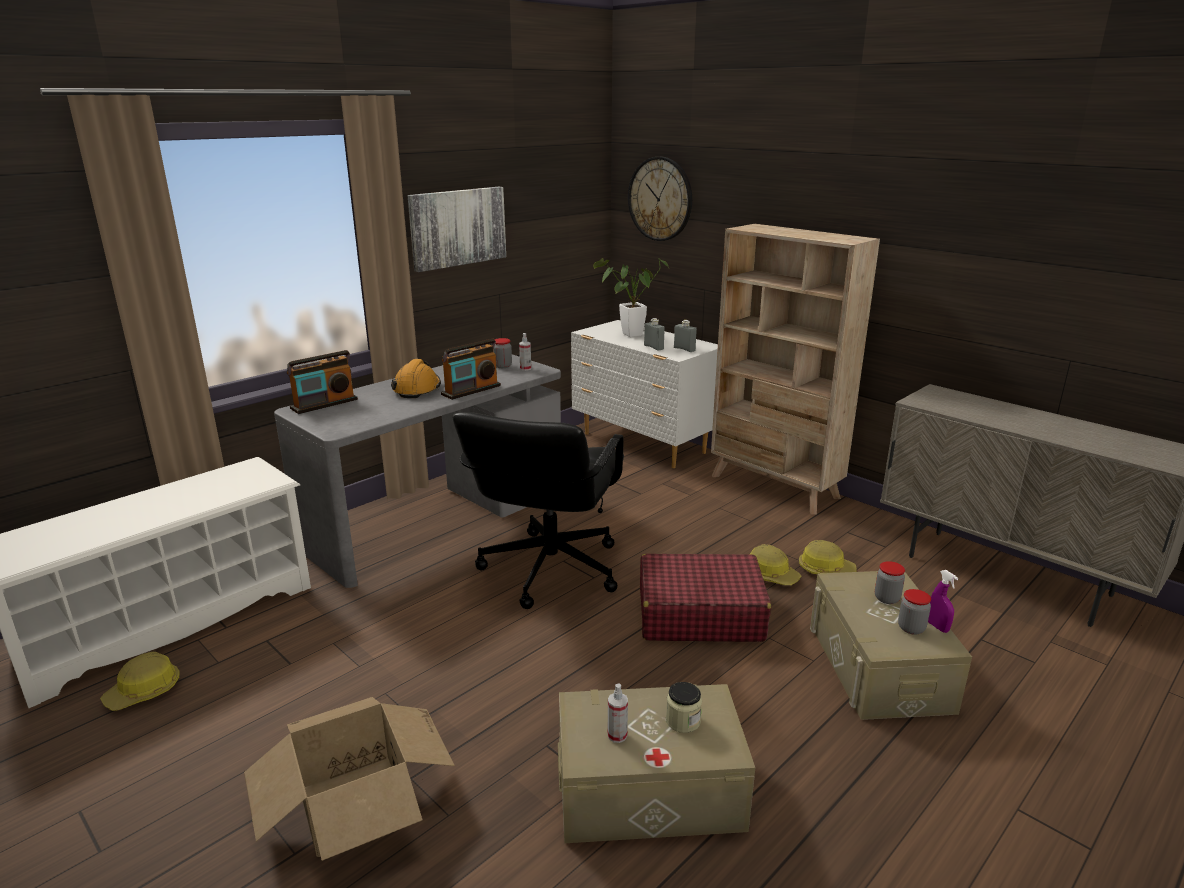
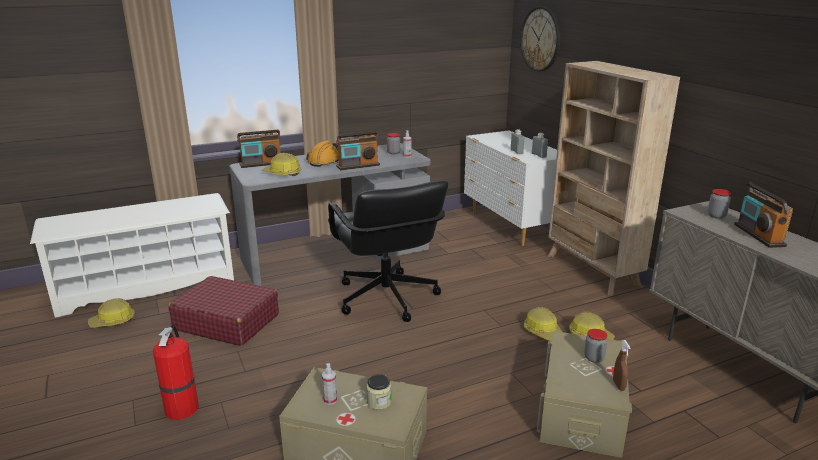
camera: 20 degrees right, 0 degrees up
(355, 803) = (182, 407): cardboard box -> fire extinguisher
(371, 415) = (282, 173): none -> hard hat
(457, 227) = (378, 52): picture -> none
(549, 569) = (386, 298): black office chair -> black office chair turned 60 degrees counterclockwise
(628, 335) = (505, 141): potted plant -> none
(699, 614) = (470, 346): red suitcase -> red suitcase (226, 322)
(911, 628) = (596, 382): jar -> jar (716, 216)
(937, 627) = (618, 385): purple spray bottle -> brown spray bottle
(1016, 418) = (759, 235): none -> radio

